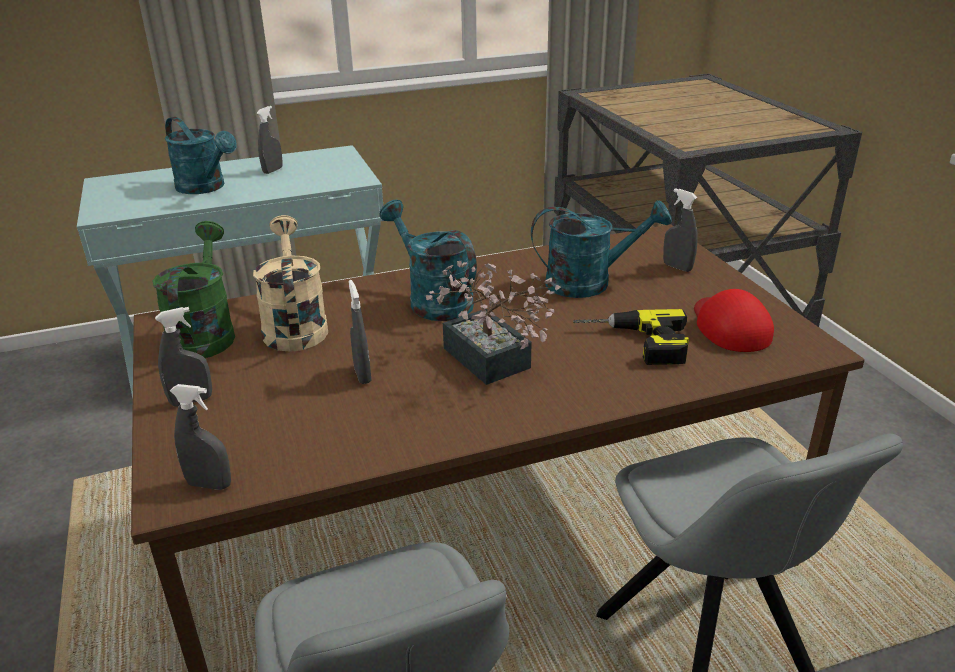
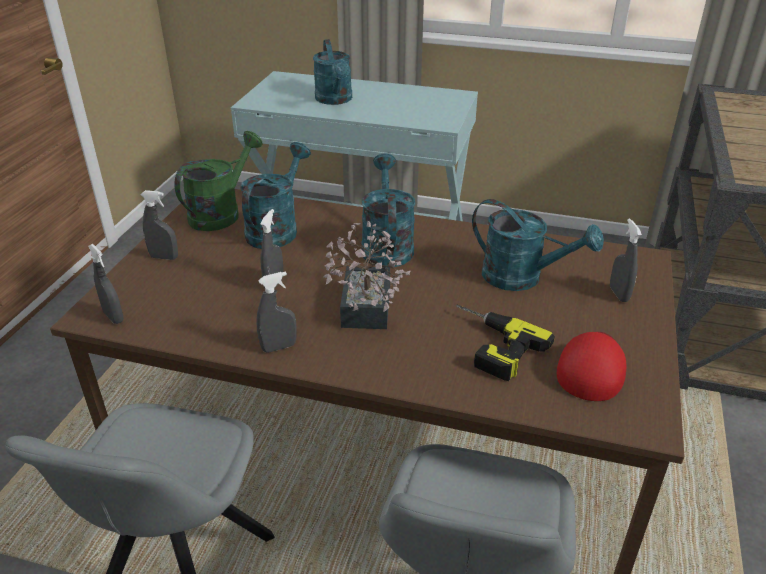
camera: 35 degrees right, 5 degrees up
(273, 170) = (394, 98): grey spray bottle -> grey spray bottle (279, 347)
(294, 326) = (276, 229): beige watering can -> turquoise watering can

